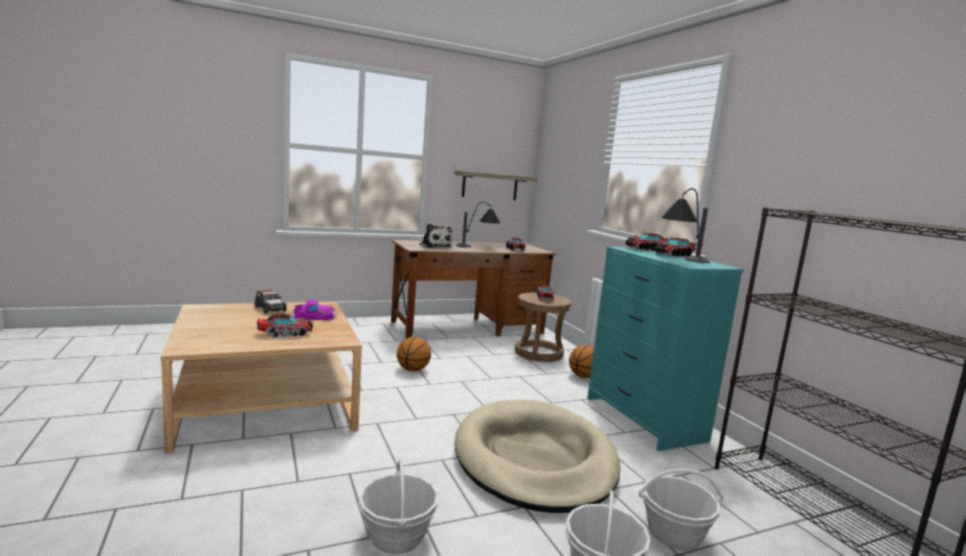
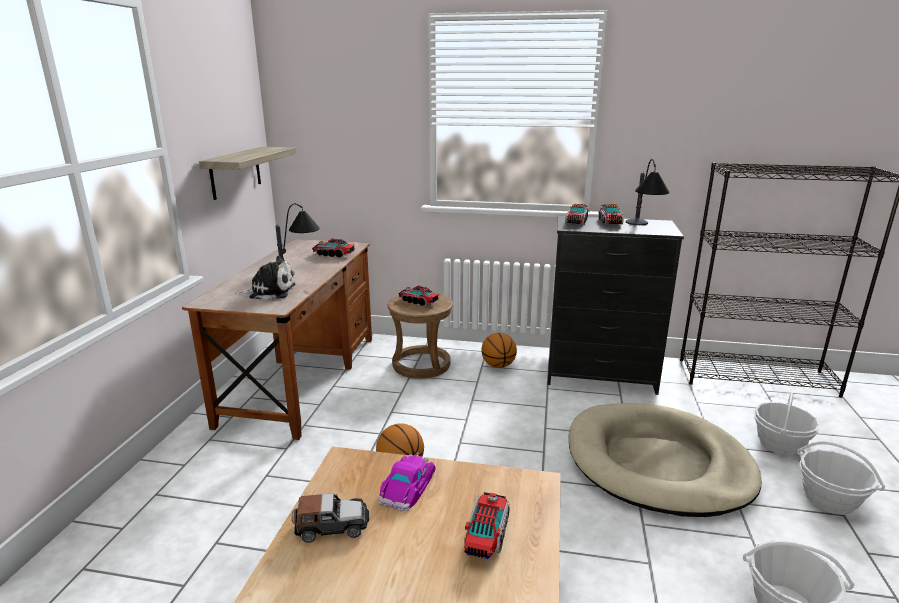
camera: 55 degrees left, 10 degrees up
(643, 419) = (600, 375): turquoise dresser -> black dresser

